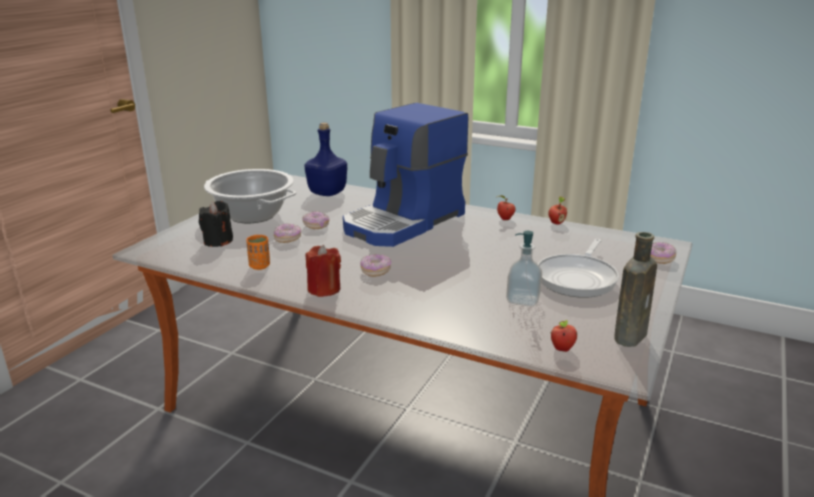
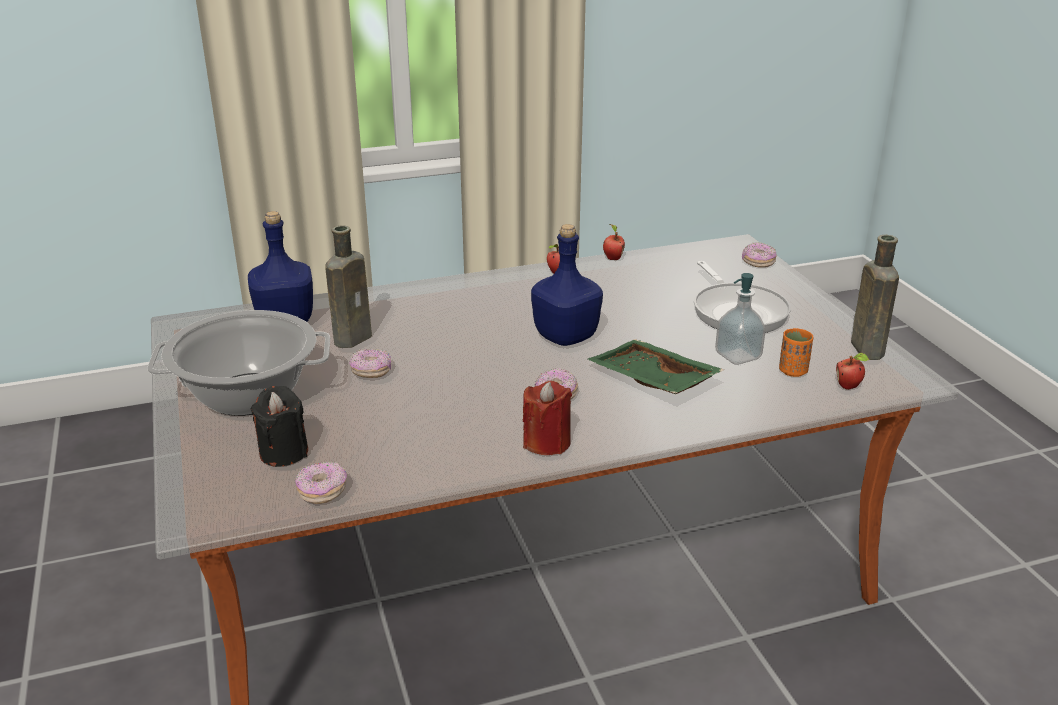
camera: 45 degrees left, 5 degrees up
(259, 266) = (415, 455): orange cup -> orange cup (793, 371)
(288, 239) = (373, 405): donut -> donut (322, 491)
(340, 210) = (355, 337): none -> brown bottle
(405, 222) = (465, 321): coffee machine -> none
(439, 288) = (651, 381): none -> green tray
(442, 249) = (566, 336): none -> blue bottle

